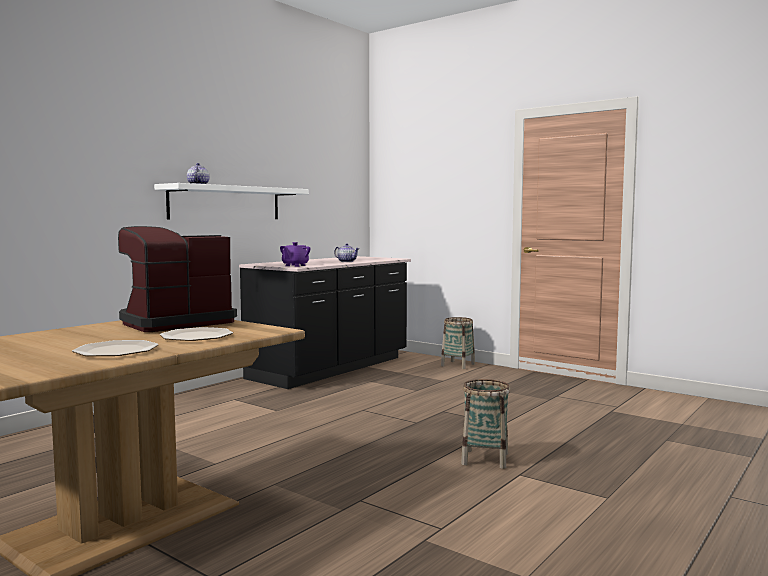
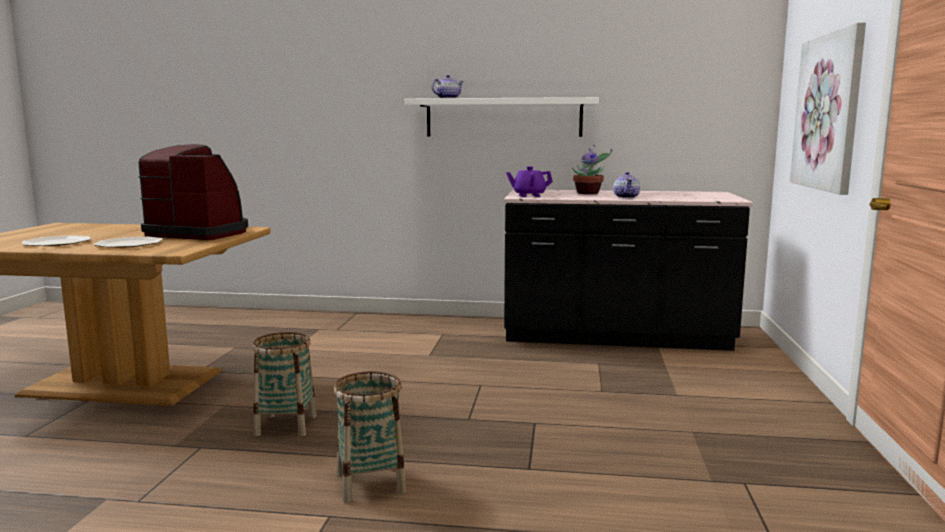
camera: 60 degrees right, 5 degrees up
(308, 262) = (589, 193): none -> potted plant
(448, 203) = (827, 112): none -> picture
(458, 365) = (775, 386): basket -> basket (286, 425)

